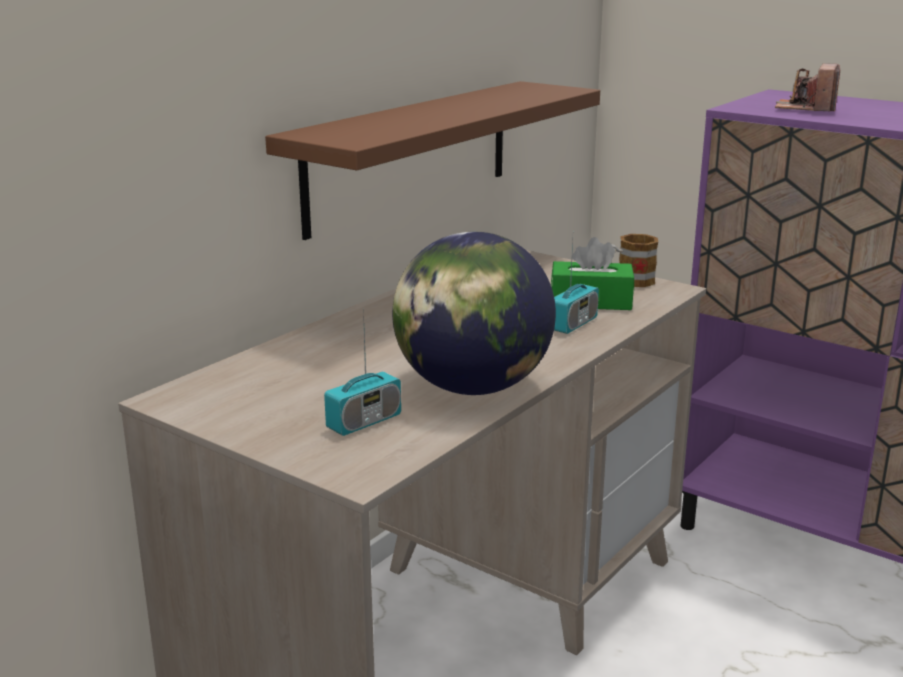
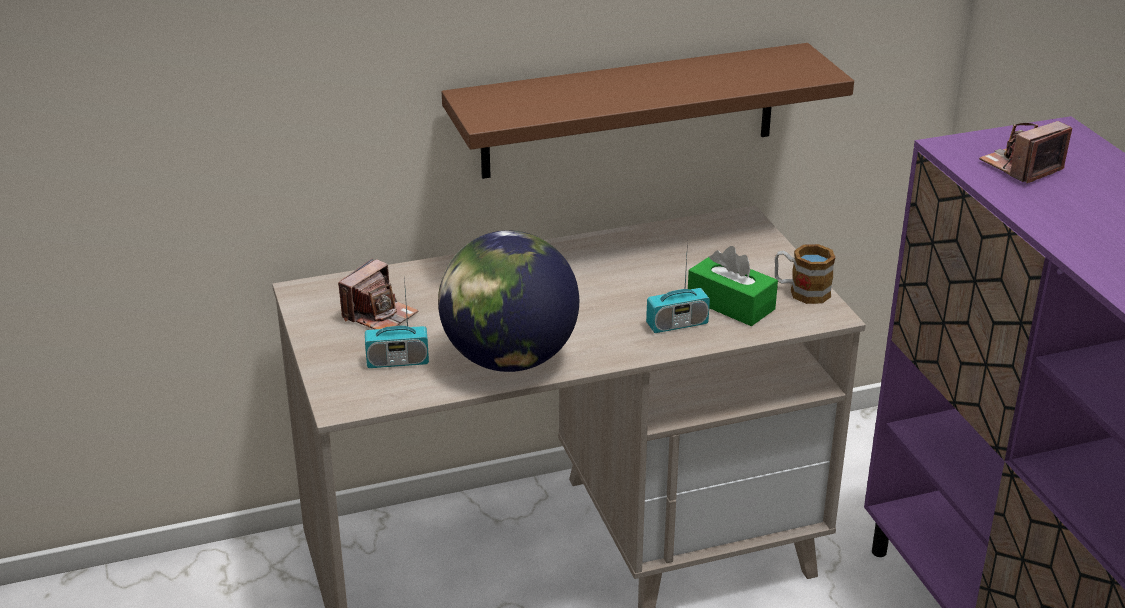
camera: 35 degrees right, 10 degrees up
(286, 393) = (379, 315): none -> camera

